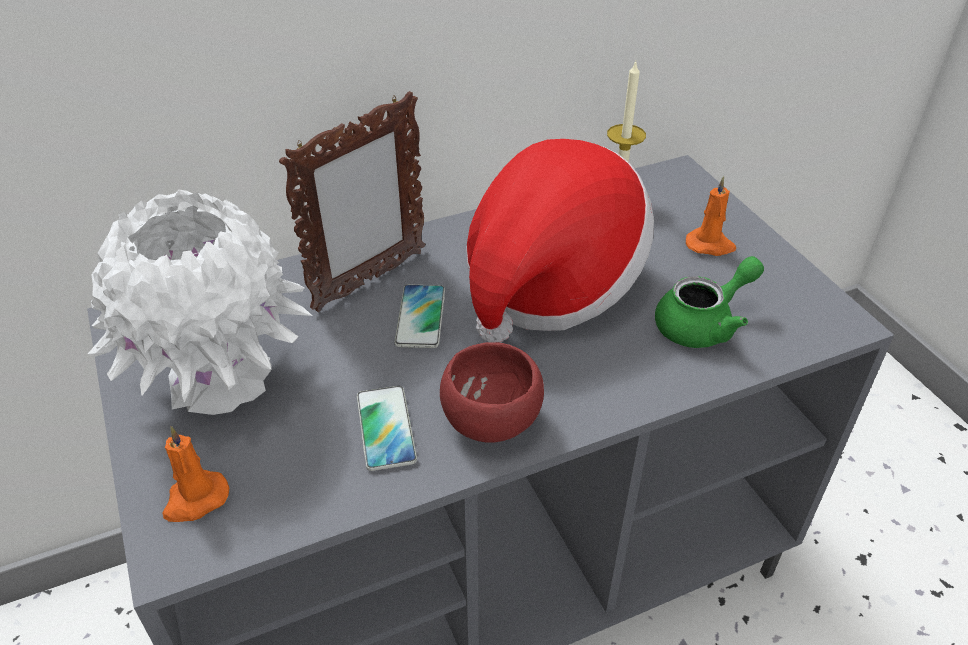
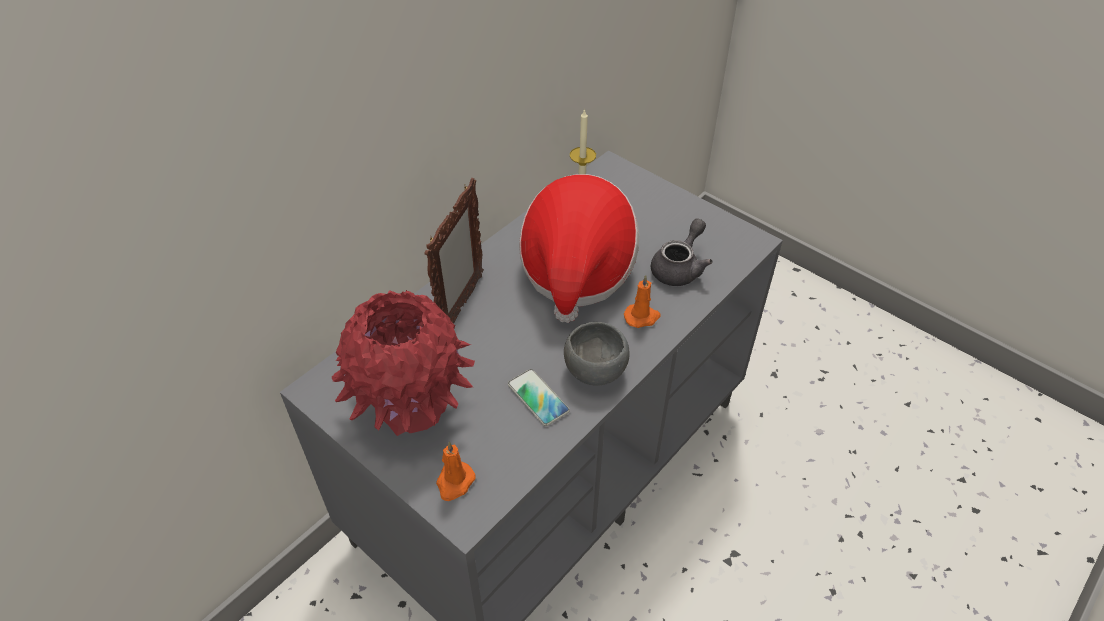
camera: 25 degrees left, 5 degrees up
(218, 378) = (411, 406): white vase -> red vase
(420, 317) = (511, 320): phone -> none
(493, 418) = (595, 368): red bowl -> grey bowl
(703, 324) = (679, 267): green teapot -> grey teapot
(710, 245) = (656, 213): orange candle -> orange candle (642, 317)

